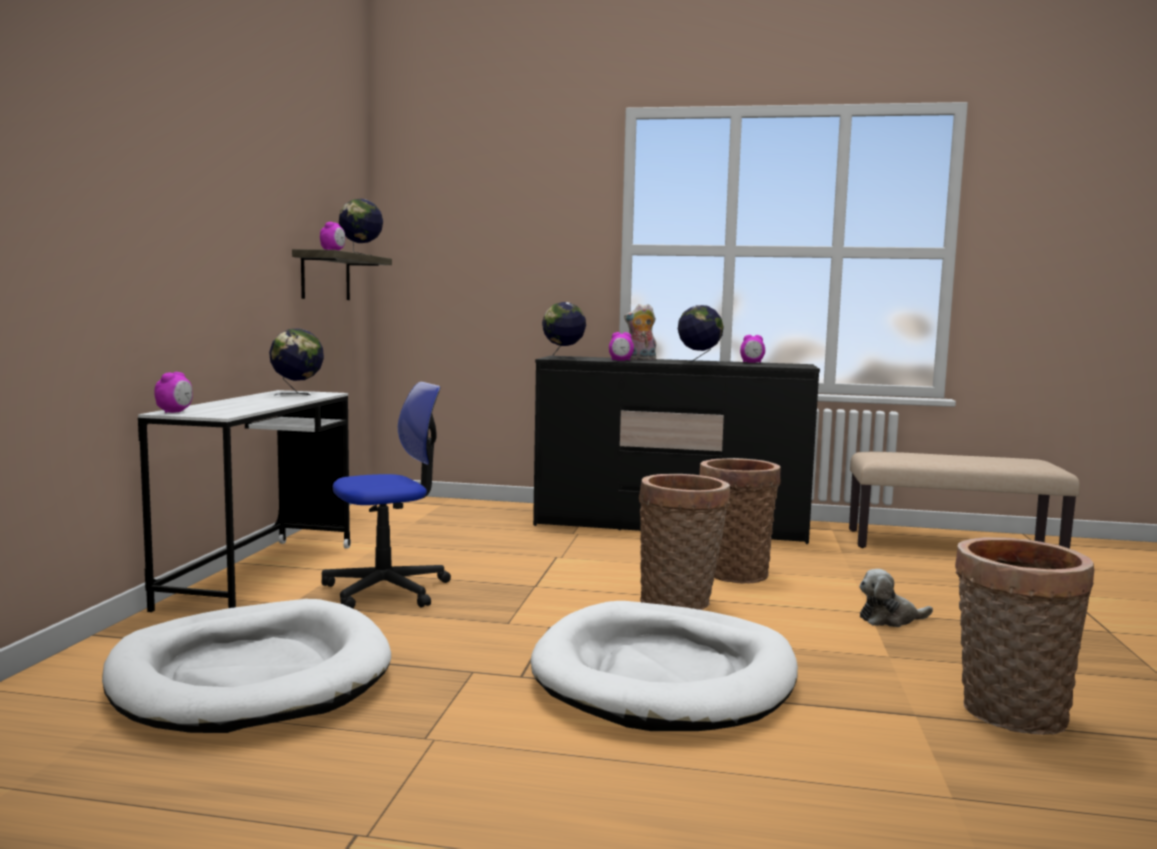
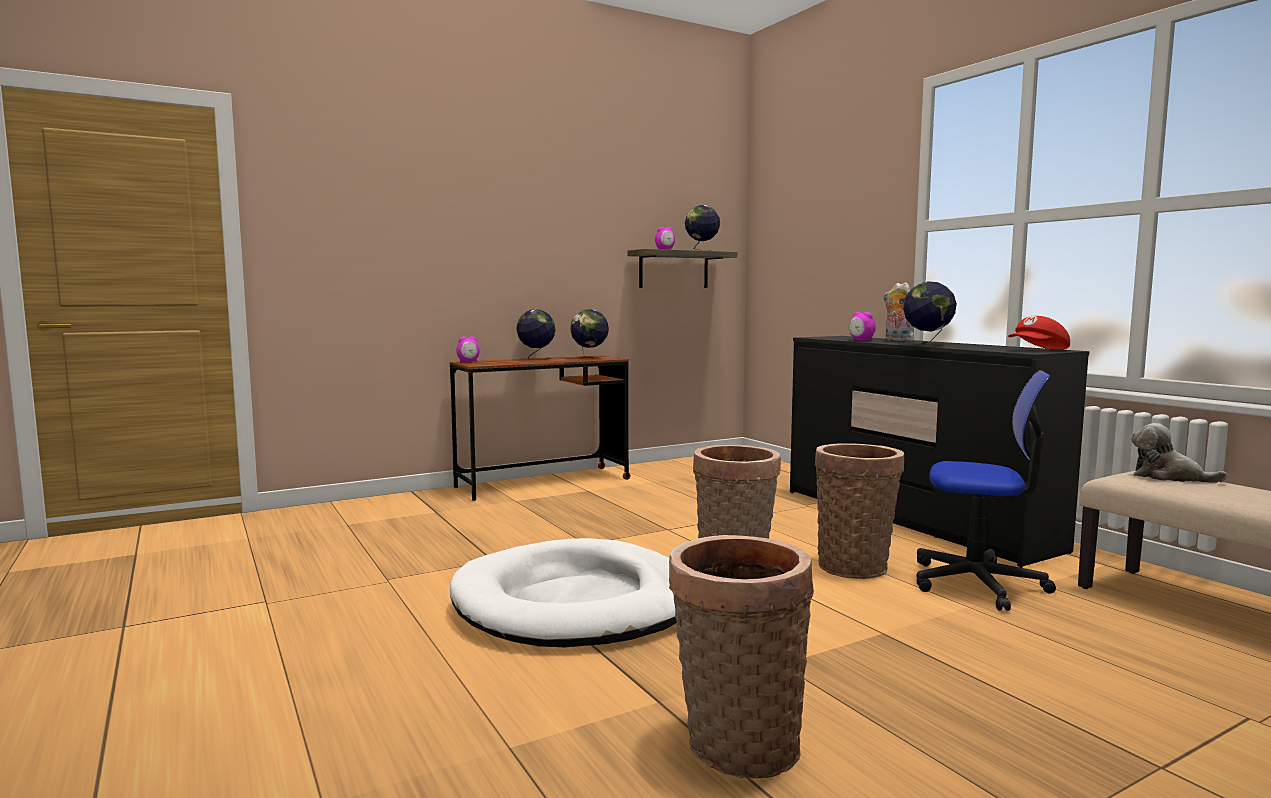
camera: 50 degrees right, 0 degrees up
(251, 675) = (410, 527): white dog bed -> none
(260, 575) = (543, 483): white desk -> brown desk
(387, 590) = (579, 507): office chair -> office chair (977, 583)
(563, 358) = (825, 337): globe -> globe (536, 359)
(752, 362) = (1006, 347): alarm clock -> none
(794, 365) = (1038, 350): none -> red cap
(890, 619) = (885, 644): plush toy -> plush toy (1168, 477)

